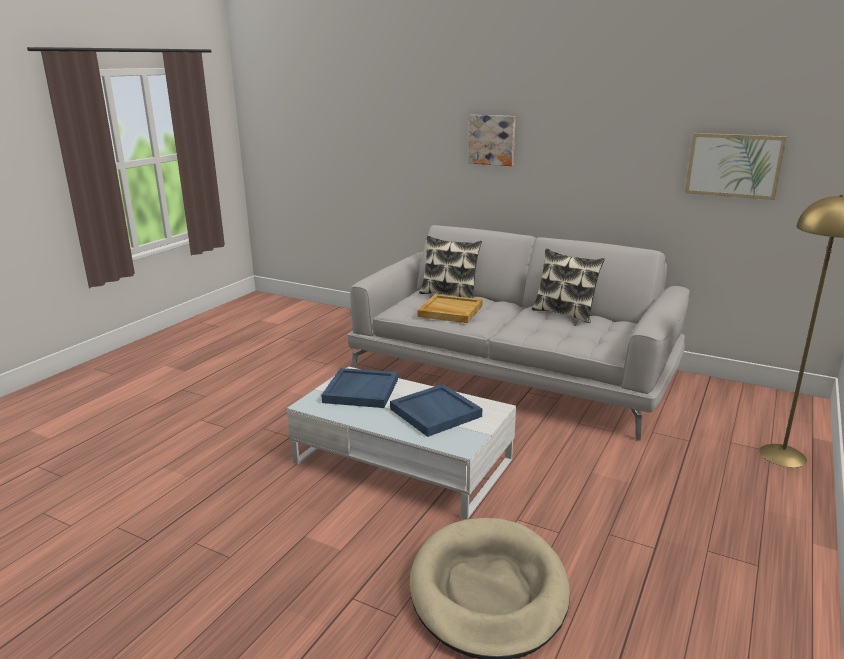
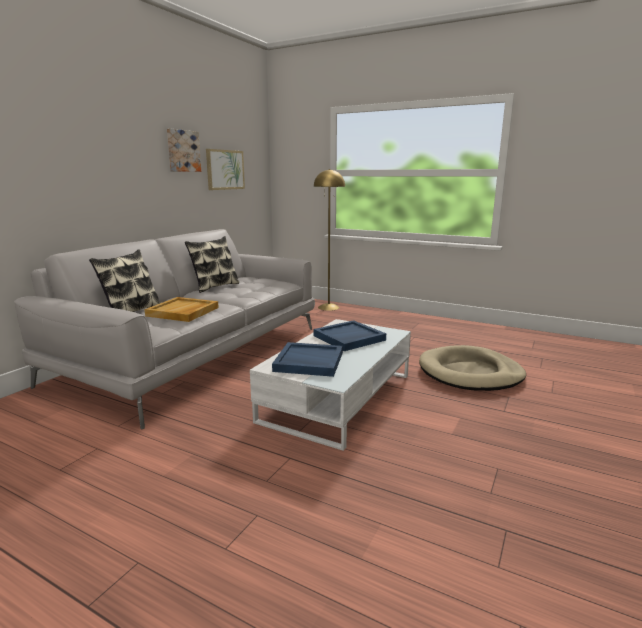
camera: 90 degrees left, 5 degrees down
(492, 140) = (70, 155): picture -> picture (183, 151)

